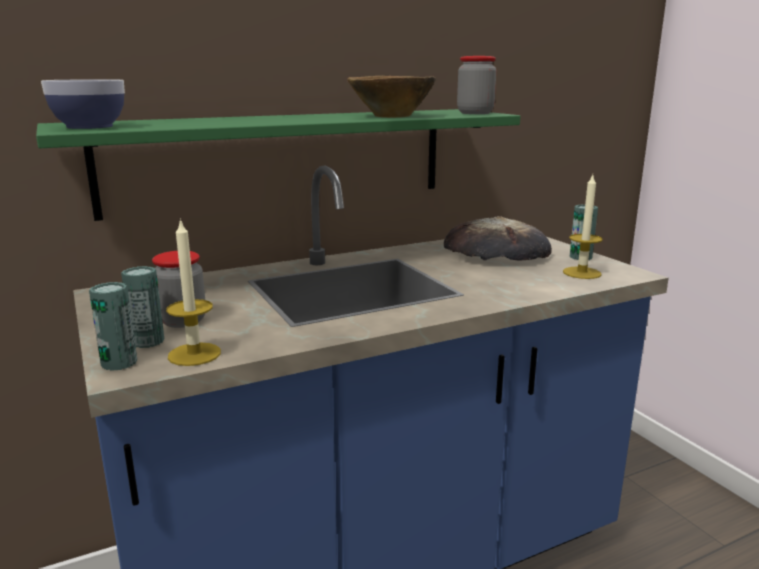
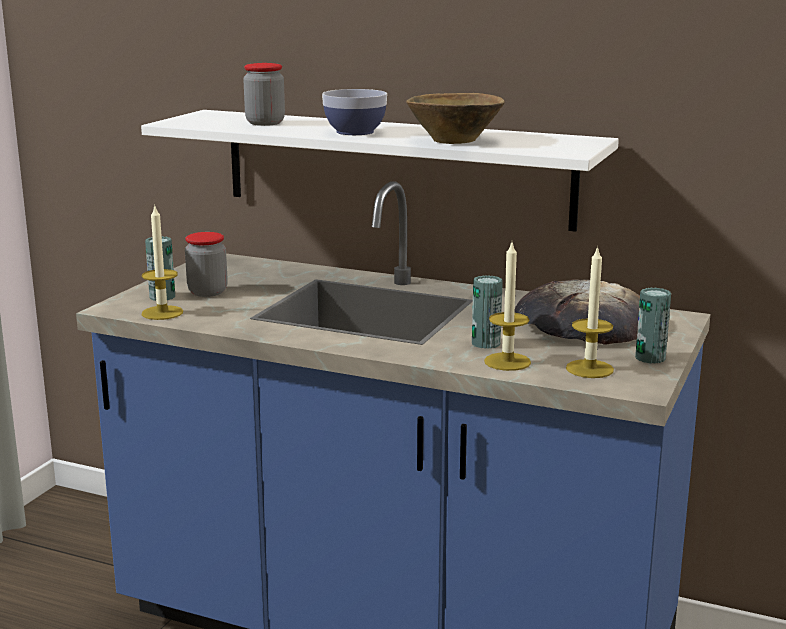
camera: 50 degrees right, 0 degrees up
(90, 126) = (198, 120): bowl -> bowl (355, 132)
(119, 363) = (123, 303): can -> can (486, 343)
(281, 159) = (395, 168): green shelf -> white shelf
(475, 113) = (561, 148): jar -> jar (265, 123)
(539, 285) = (507, 362): none -> candle

